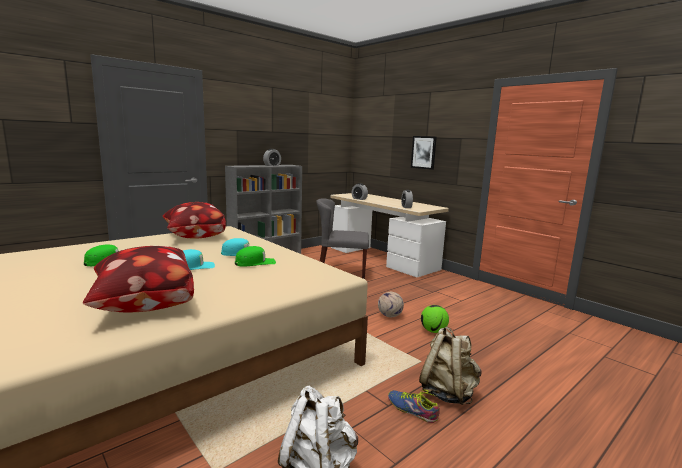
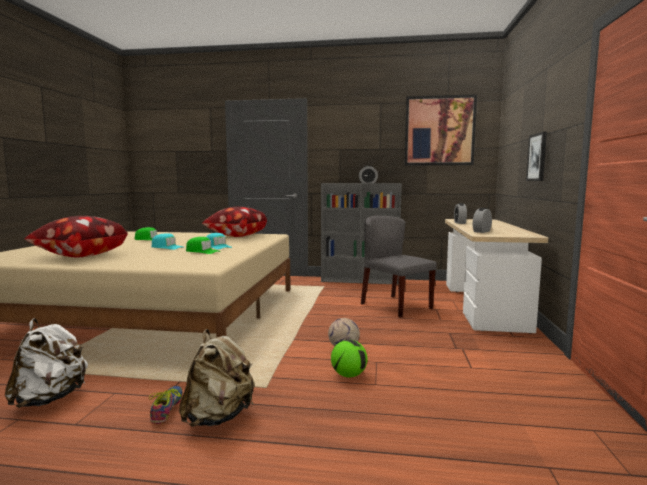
camera: 50 degrees right, 5 degrees down
(316, 118) = (439, 131): none -> picture

